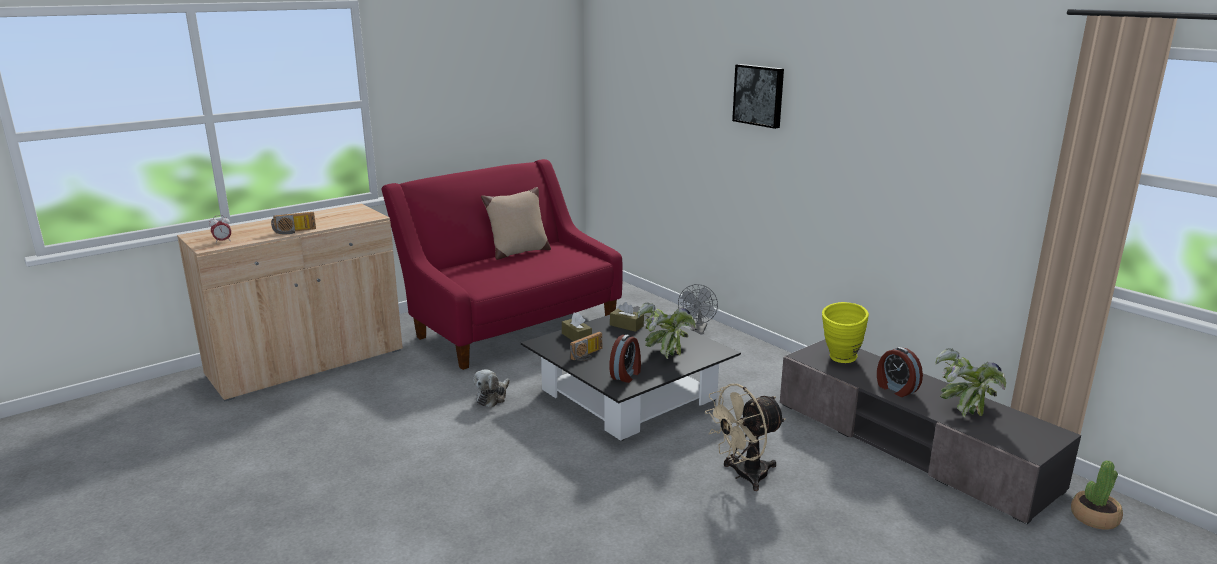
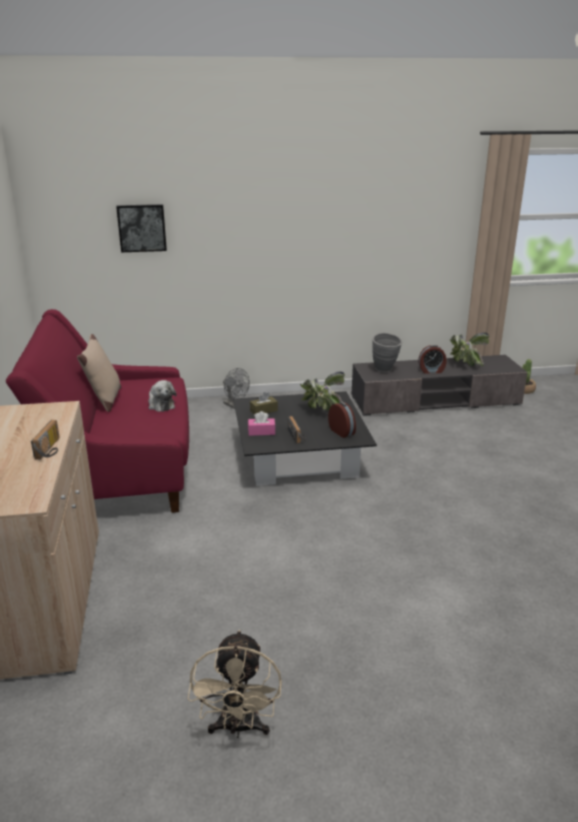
camera: 60 degrees left, 5 degrees up
(222, 241) = (21, 492): alarm clock -> none
(492, 397) = (244, 510): plush toy -> plush toy (160, 405)
(576, 337) = (261, 432): brown tissue box -> pink tissue box
(743, 476) = (431, 453): beige fan -> beige fan (239, 728)
(759, 95) = (253, 209): picture -> picture (142, 227)
(840, 360) = (385, 371): yellow vase -> grey vase

